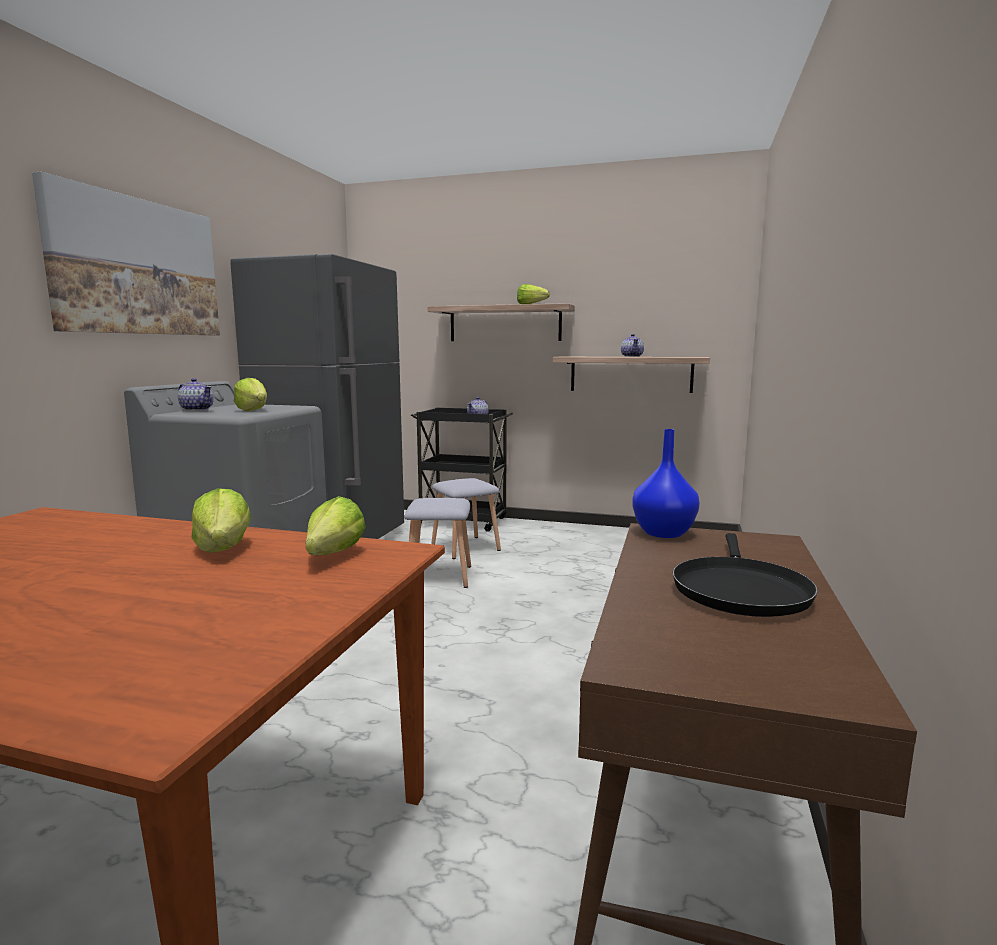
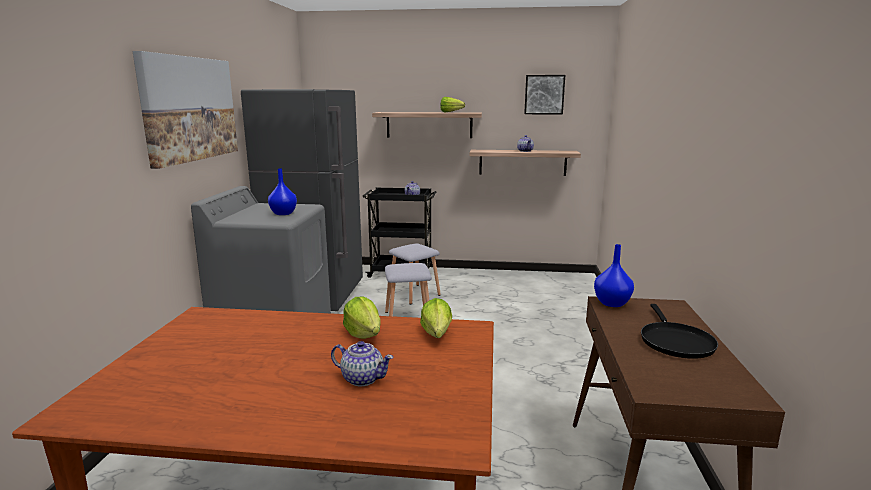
camera: 10 degrees left, 5 degrees up
(197, 409) = (242, 215): teapot -> teapot (362, 378)
(253, 410) = (283, 213): lettuce -> blue vase
(660, 278) = (544, 94): none -> picture

